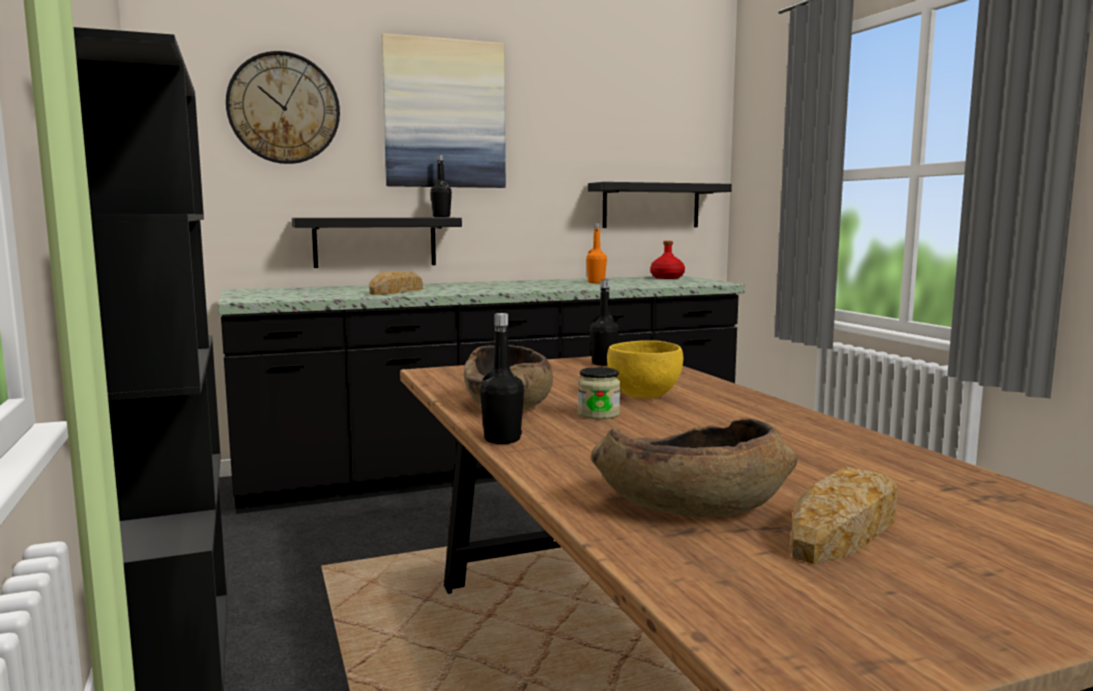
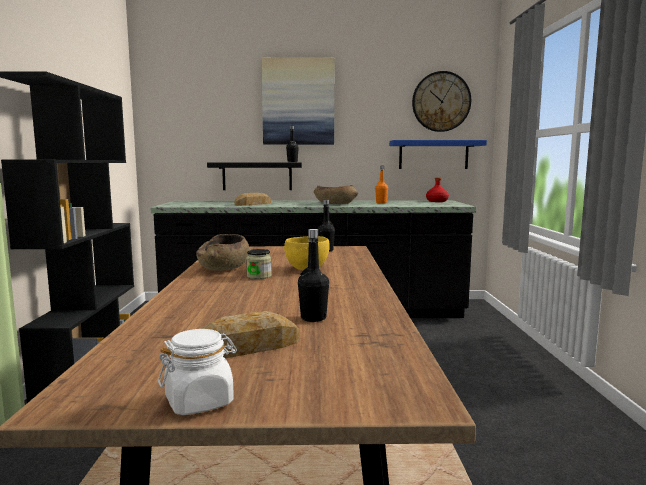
camera: 20 degrees right, 0 degrees up
(283, 108) = (208, 102): wall clock -> wall clock (441, 101)
(502, 439) = (182, 284): black bottle -> black bottle (313, 318)
(651, 205) = (433, 155): black shelf -> blue shelf
(691, 505) = (197, 325): brown bowl -> brown bowl (335, 203)
(981, 626) = (199, 401): none -> white jar

